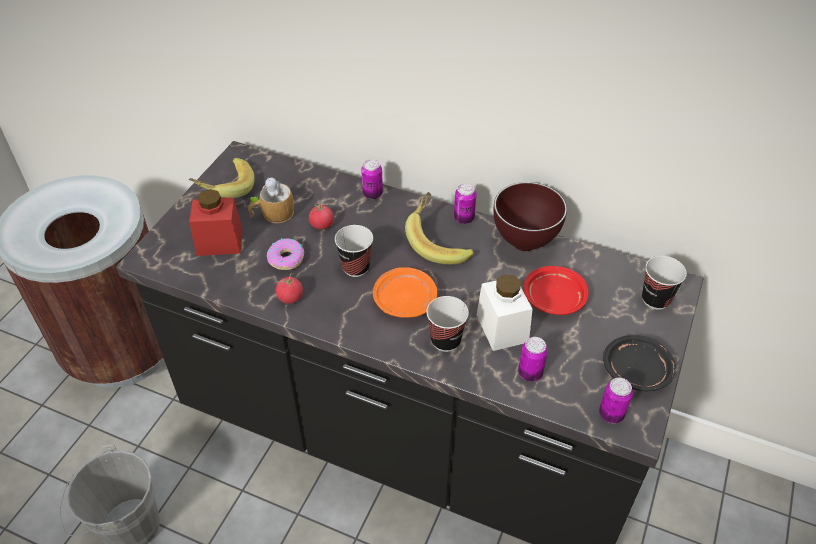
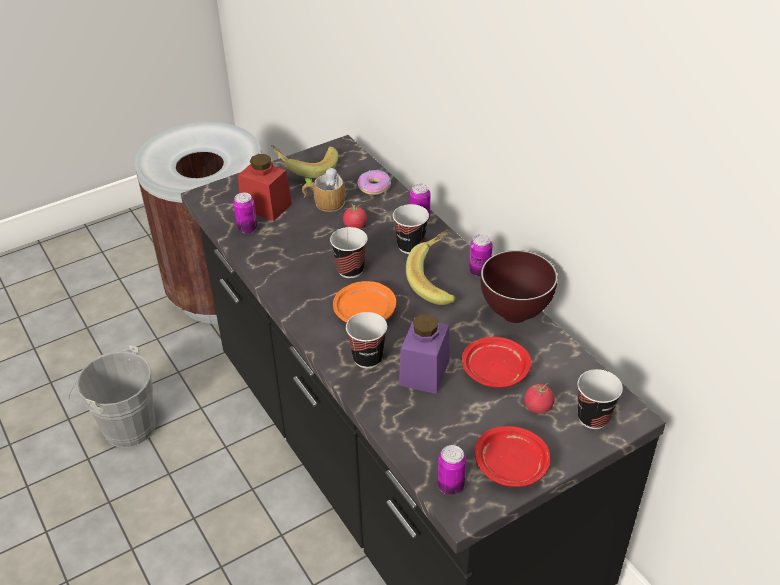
camera: 35 degrees right, 5 degrees down
(286, 258) = (303, 240): donut -> donut (374, 187)
(290, 297) = (279, 269): tomato -> tomato (538, 407)
(387, 222) = (410, 246): none -> cup
(502, 328) = (424, 372): white jar -> purple jar
(530, 373) = (412, 418): can -> can (247, 228)
(637, 370) = (512, 465): black plate -> red plate

